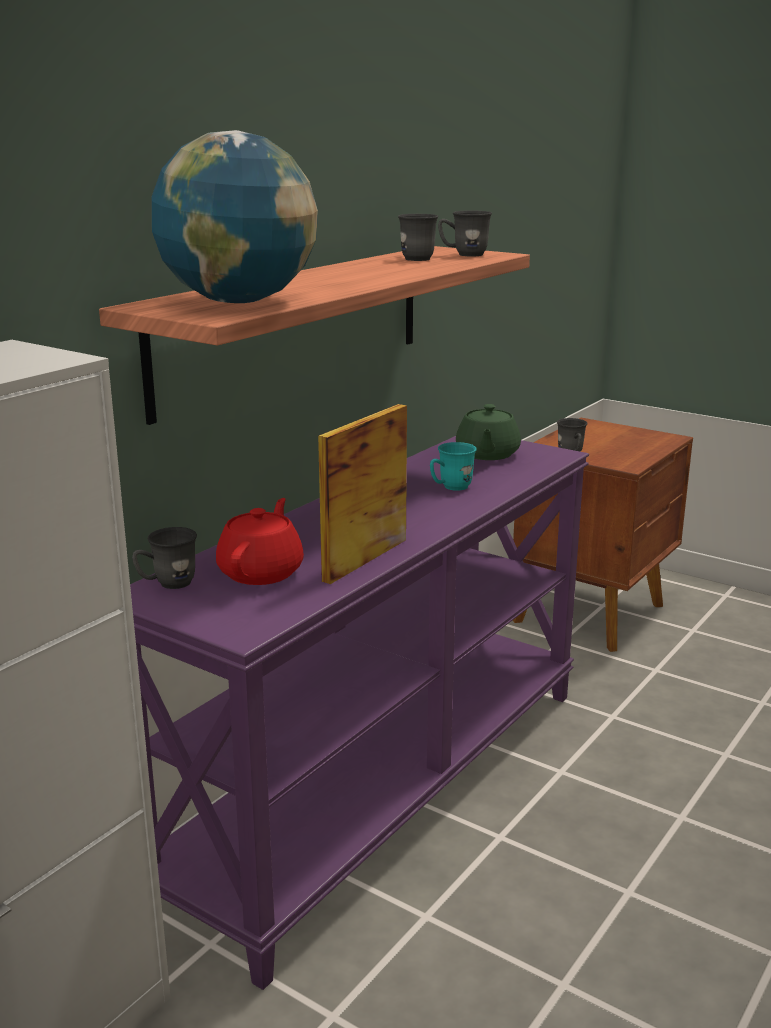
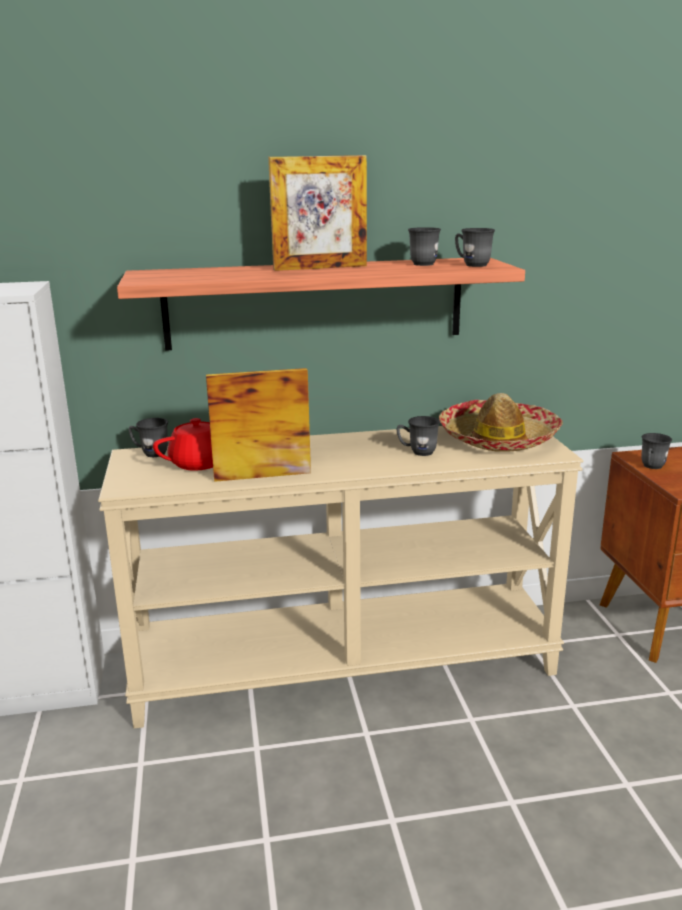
camera: 45 degrees right, 0 degrees up
(238, 302) = (190, 275): globe -> none
(336, 274) = (320, 268): none -> picture frame
(383, 787) = (344, 664): purple console table -> beige console table
(450, 487) = (417, 452): turquoise mug -> grey mug
(487, 454) = (498, 438): green teapot -> hat

